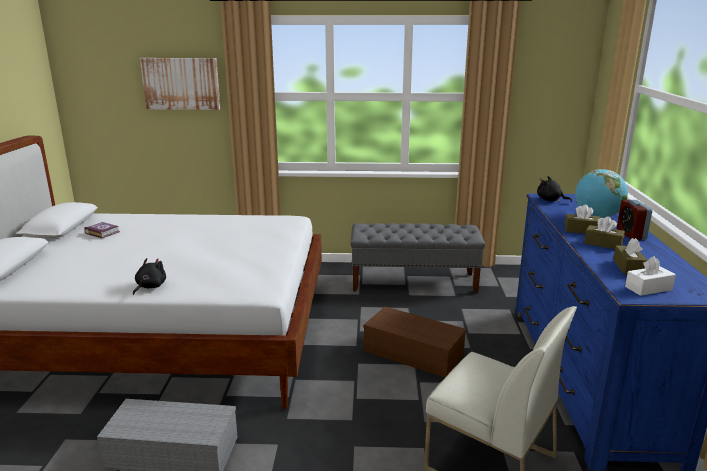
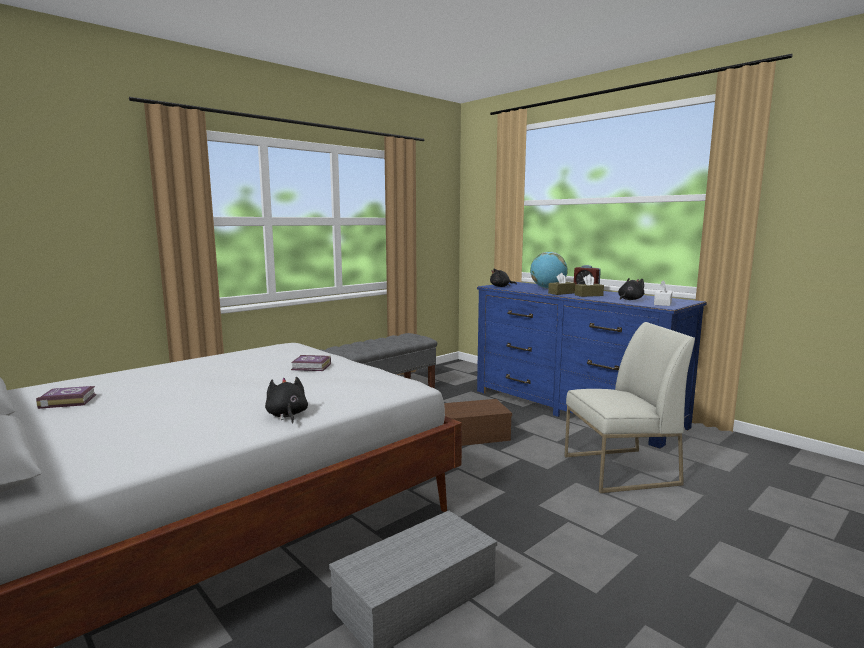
camera: 45 degrees left, 10 degrees down
(181, 83) = (77, 205): picture -> none
(251, 248) = (312, 367): none -> book
(628, 267) = (629, 299): brown tissue box -> black plush toy

